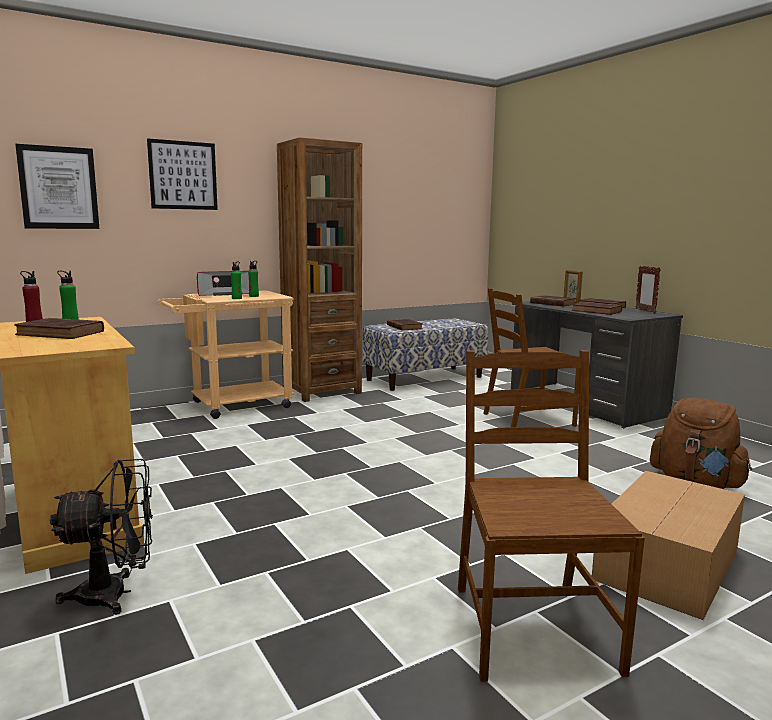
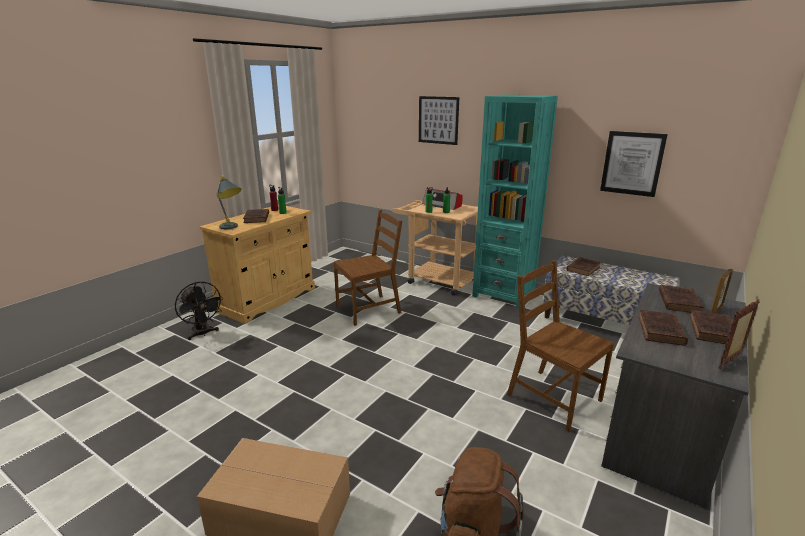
camera: 65 degrees right, 10 degrees up
(58, 188) = (376, 127): picture -> picture (632, 163)
(84, 344) = (231, 228): none -> grey table lamp
(321, 391) = (503, 294): brown bookcase -> turquoise bookcase
(530, 627) = (189, 454): brown chair -> brown chair (369, 309)

